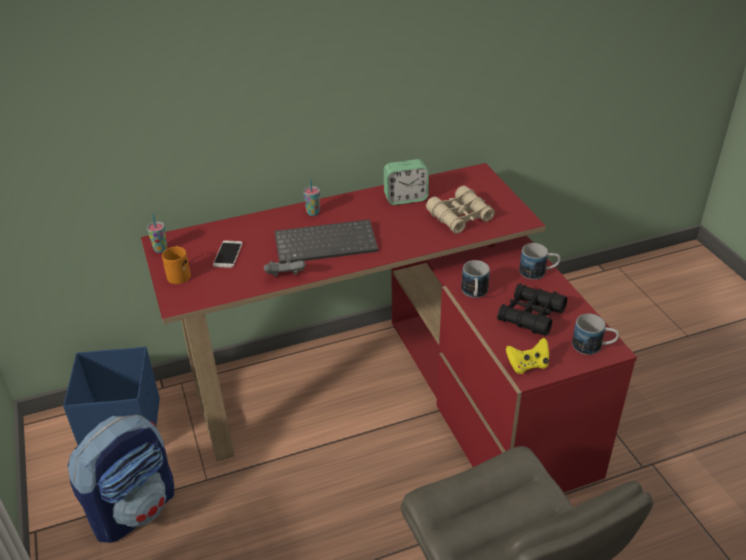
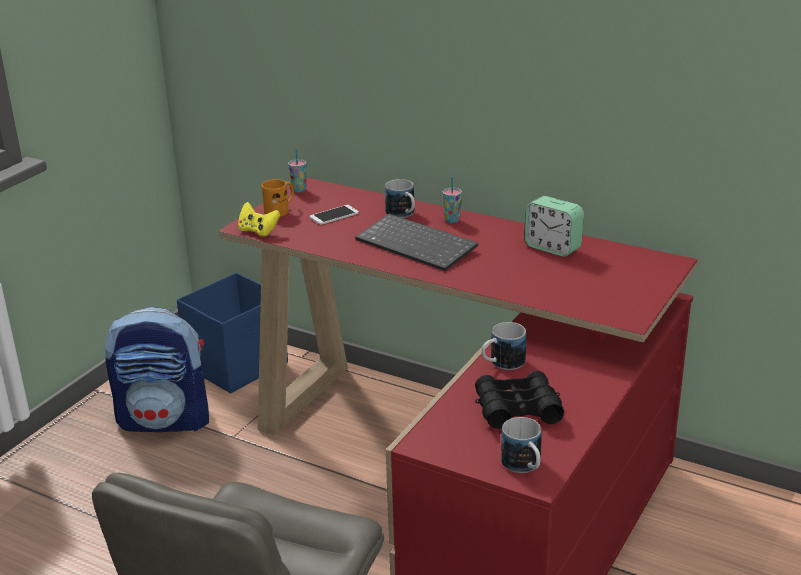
camera: 50 degrees right, 10 degrees down
(285, 276) = (343, 249): grey game controller -> none
(460, 217) = (572, 285): beige binoculars -> none
(527, 365) = (435, 438): yellow game controller -> yellow game controller (258, 231)
(538, 272) = (598, 385): mug -> mug (403, 215)

